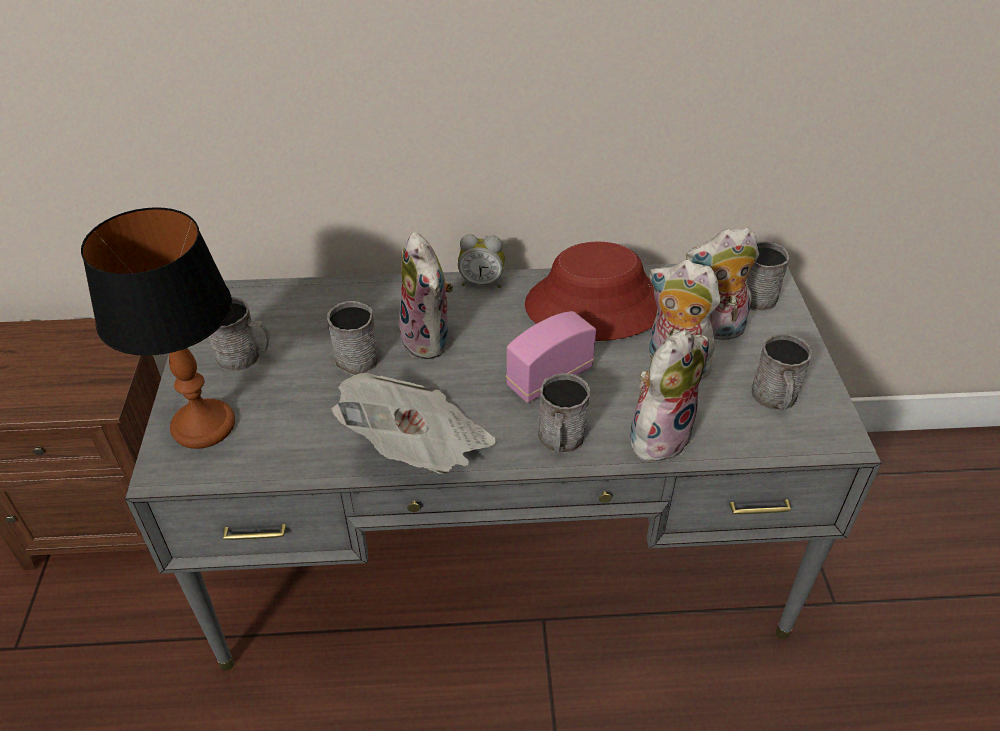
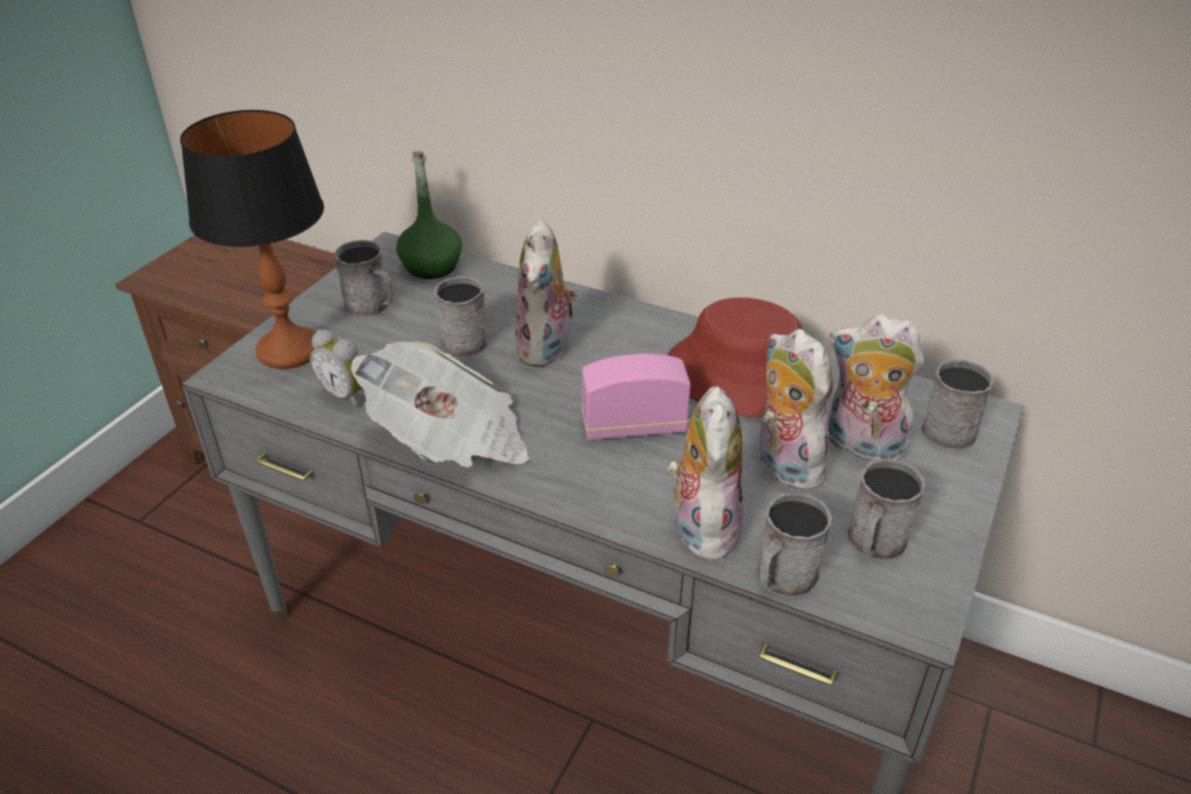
camera: 30 degrees right, 5 degrees down
(266, 300) = (431, 266): none -> green bottle
(482, 282) = (645, 315): alarm clock -> alarm clock (347, 395)
(560, 441) = (591, 489): grey mug -> grey mug (782, 579)
(659, 435) = (702, 525): plush toy -> plush toy turned 75 degrees counterclockwise

